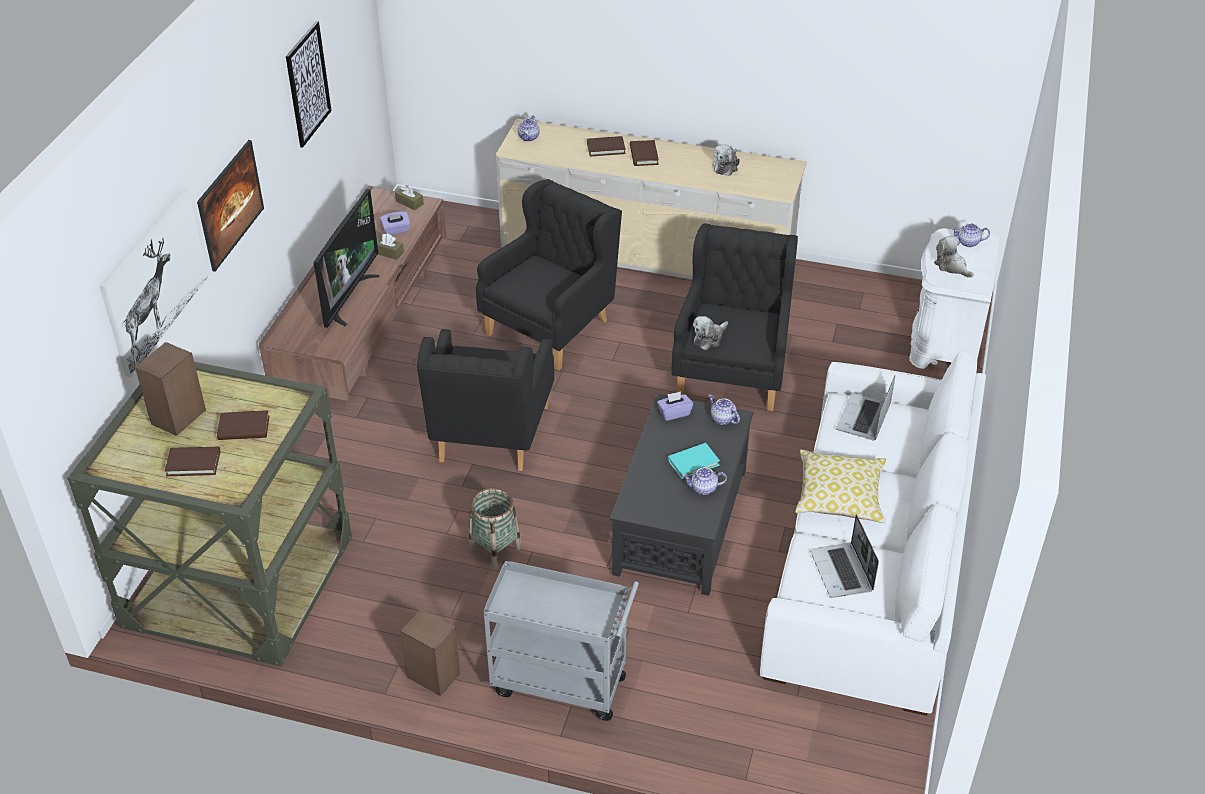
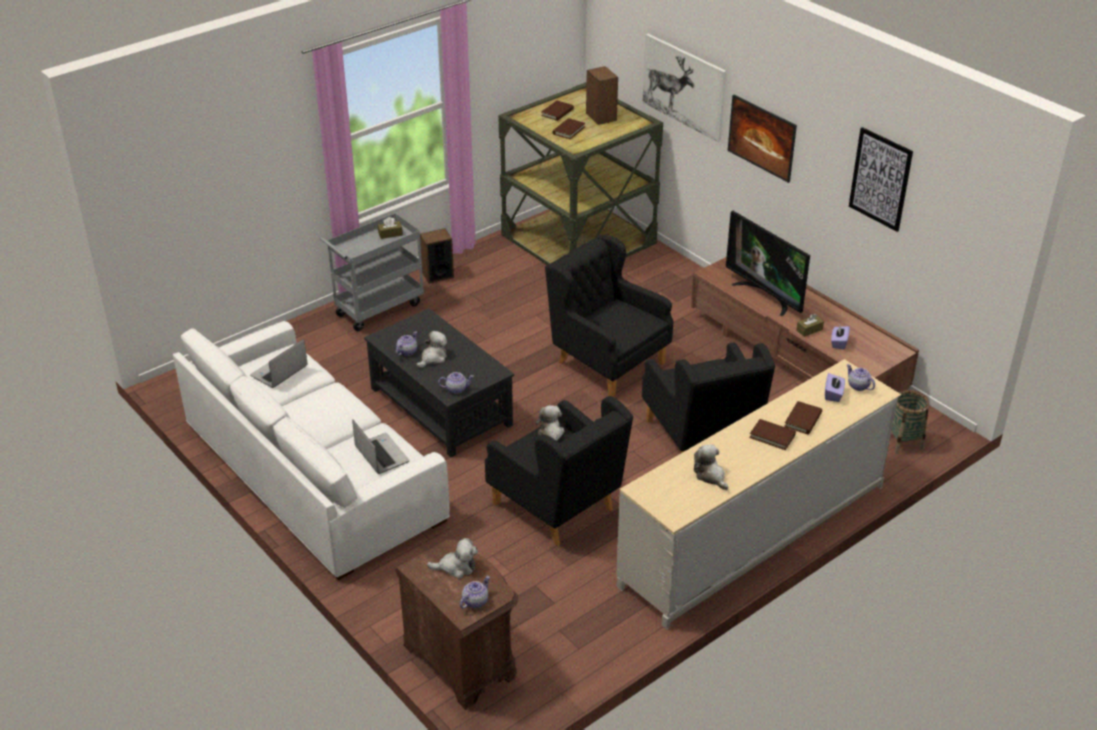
camera: 125 degrees right, 5 degrees down
(409, 203) = (876, 362): brown tissue box -> brown tissue box (390, 234)
(495, 549) = (503, 327): basket -> basket (903, 441)
(674, 413) = (486, 371): purple tissue box -> purple tissue box (833, 394)
(693, 462) = (433, 358): turquoise book -> plush toy
(839, 497) = (332, 404): pillow -> none
(842, 572) = (279, 372): laptop -> laptop turned 75 degrees counterclockwise
(943, 342) = (463, 658): white nightstand -> brown nightstand

